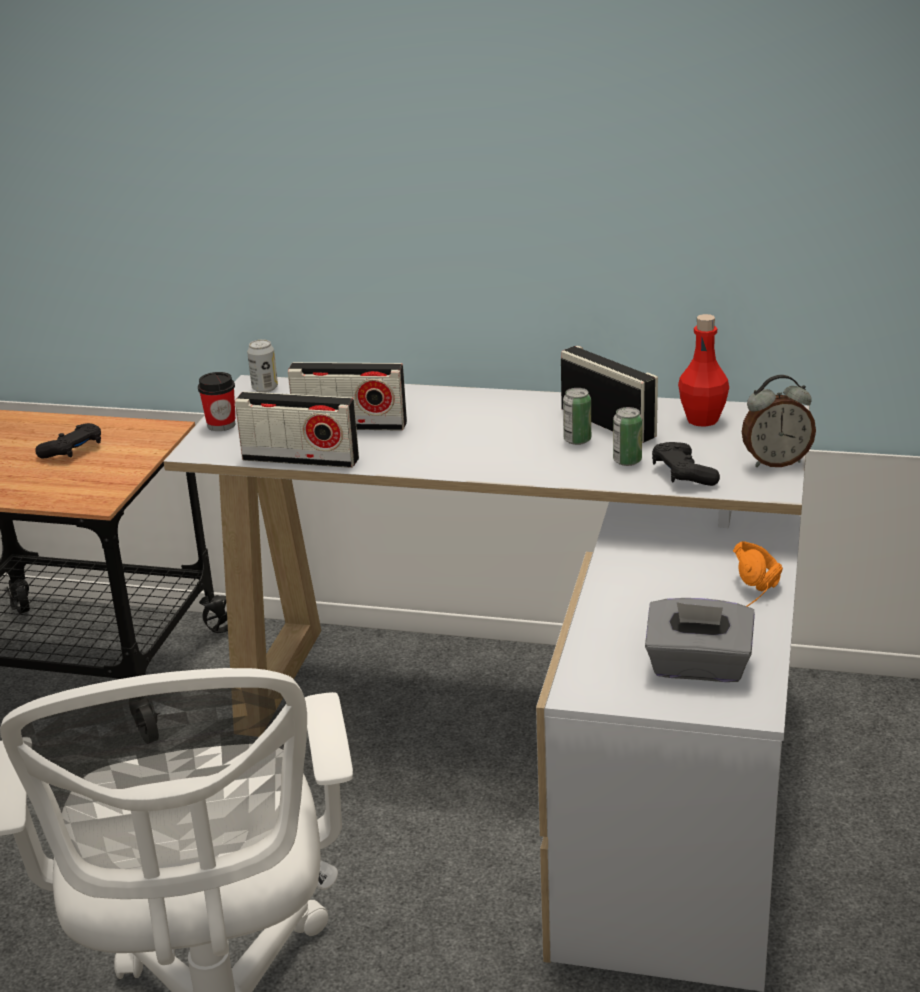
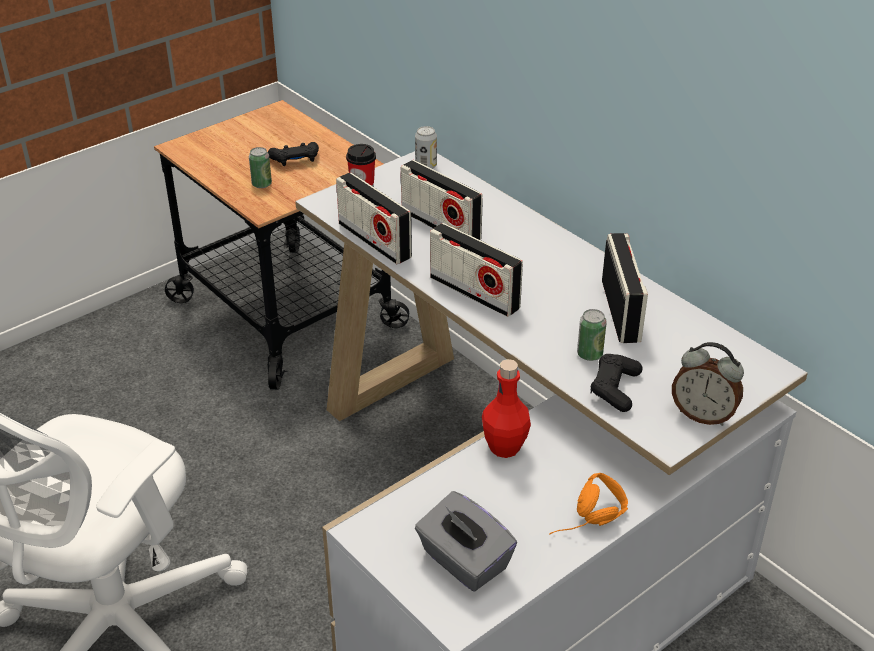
camera: 35 degrees right, 10 degrees up
(460, 459) = (474, 293): none -> radio
(577, 440) = (578, 316): can -> can (261, 184)
(702, 420) = (698, 343): red bottle -> red bottle (504, 447)

